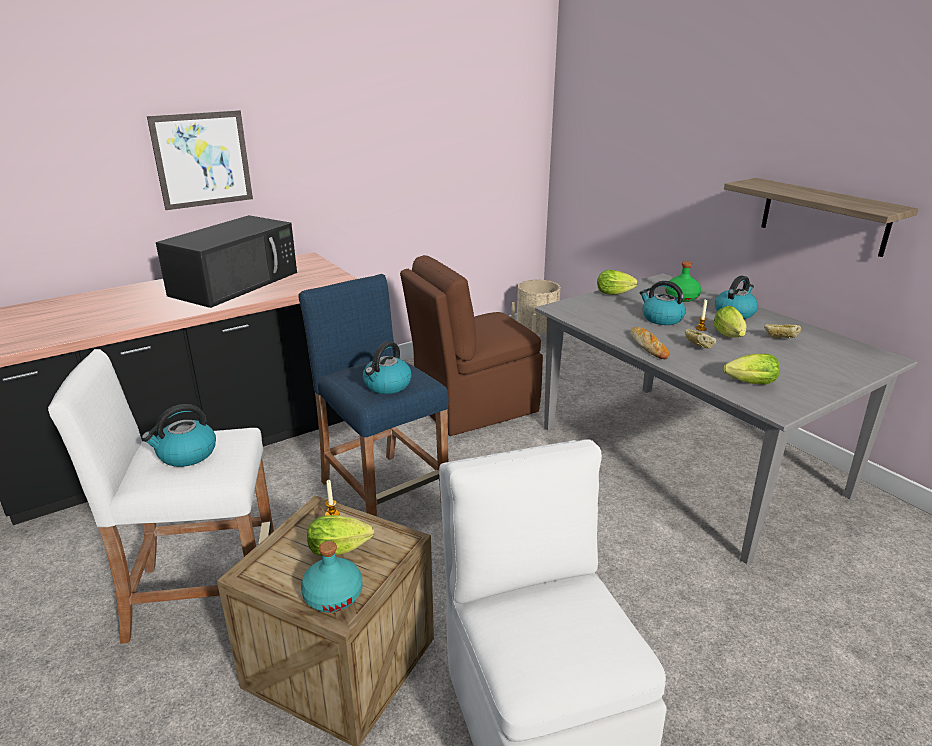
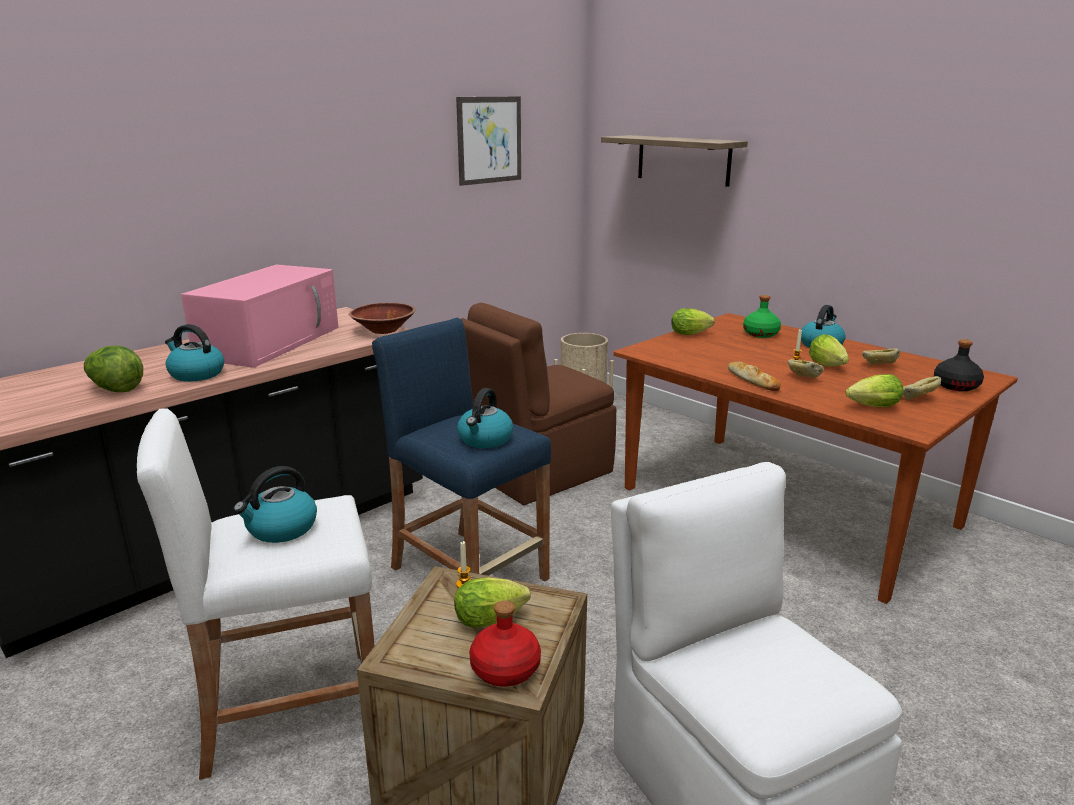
camera: 10 degrees left, 5 degrees down
(95, 321) = (115, 389): none -> lettuce
(202, 159) = (223, 200): picture -> picture (489, 140)
(236, 283) = (271, 341): black microwave -> pink microwave
(333, 277) = (384, 330): none -> brown bowl
(333, 595) = (505, 668): turquoise bottle -> red bottle
(661, 319) = (751, 354): kettle -> kettle (196, 374)
(688, 460) = (788, 506): grey dining table -> brown dining table
(800, 378) = (918, 399): none -> bread
(824, 216) = (902, 239): shelf -> shelf (683, 160)
(847, 366) = (956, 386): none -> black bottle

